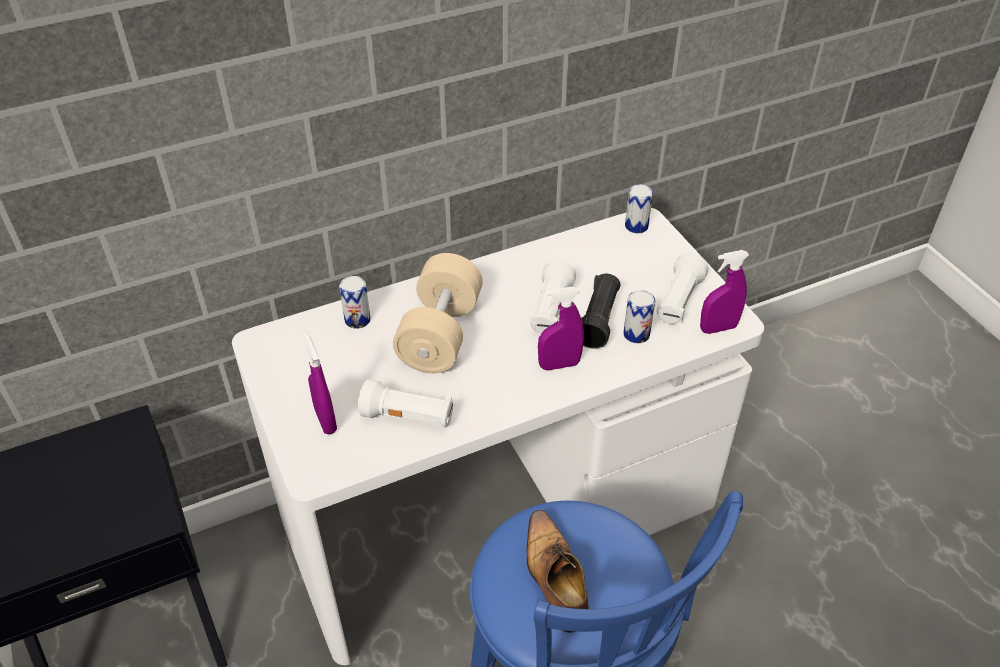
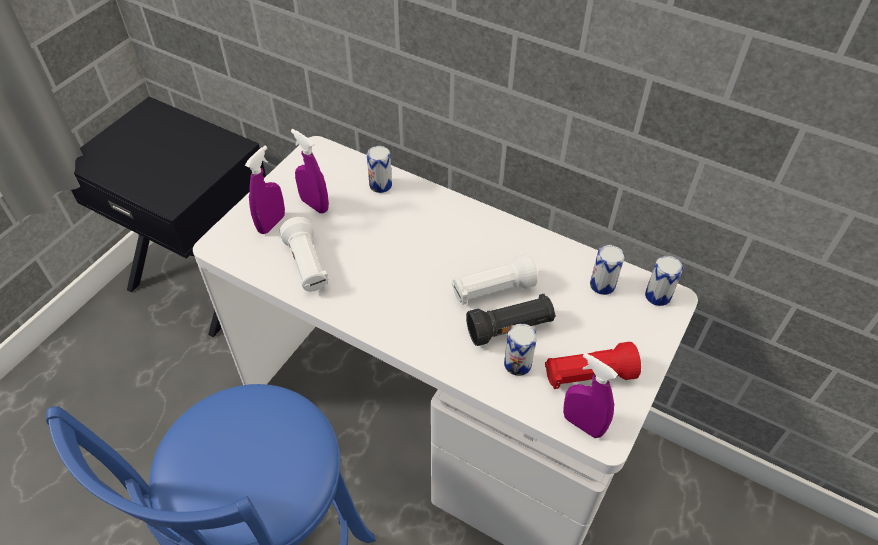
camera: 55 degrees right, 5 degrees up
(440, 334) = (405, 237): beige dumbbell -> none
(554, 577) = (231, 445): shoe -> none
(559, 365) = (435, 328): purple spray bottle -> purple spray bottle (314, 205)
(601, 248) = (602, 285): none -> can
(678, 302) = (588, 376): white flashlight -> red flashlight

